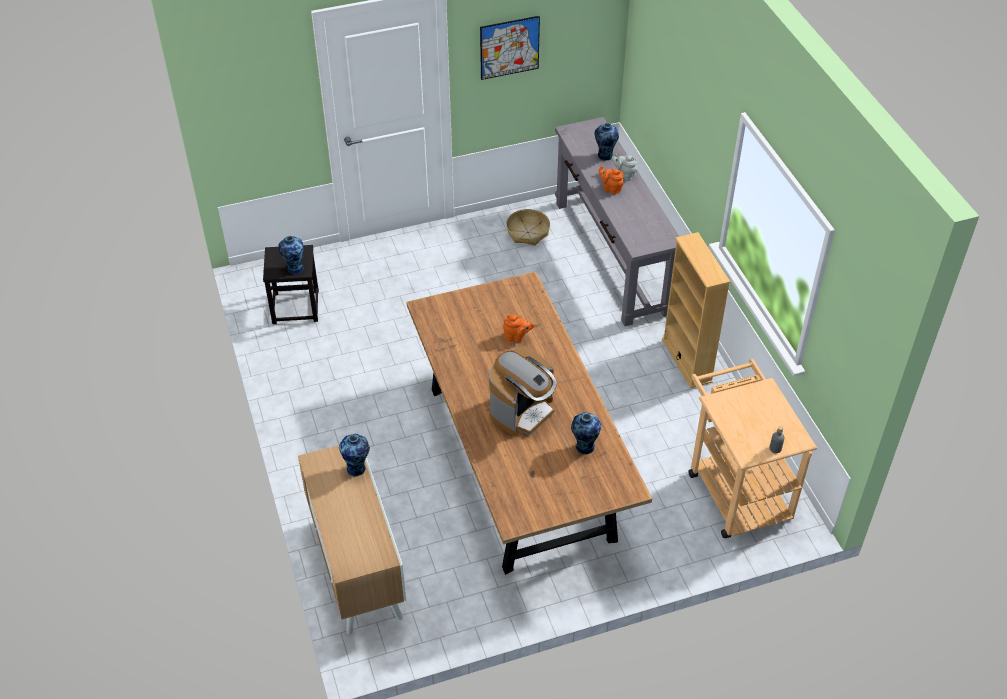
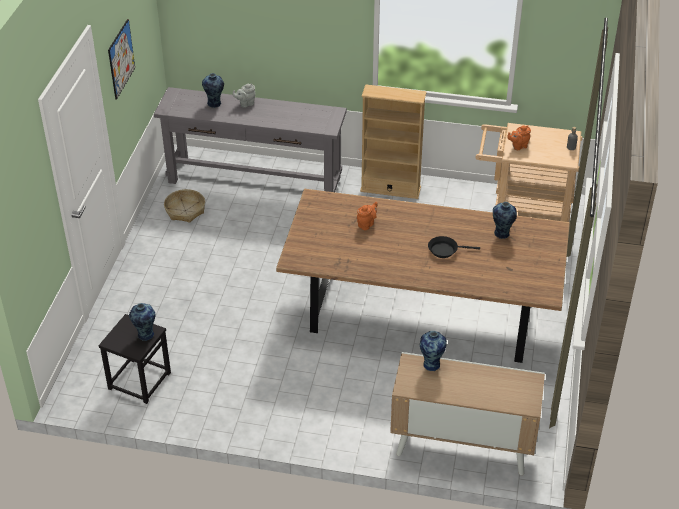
camera: 60 degrees left, 5 degrees down
(522, 412) = (445, 250): coffee machine -> black frying pan
(611, 188) = (254, 115): orange teapot -> orange teapot (518, 146)

